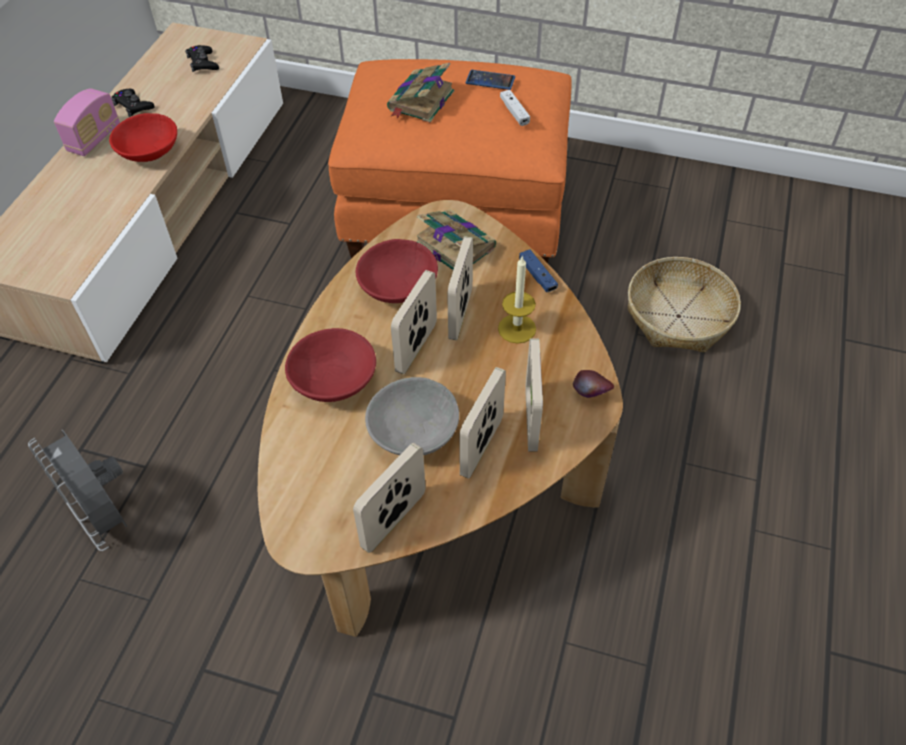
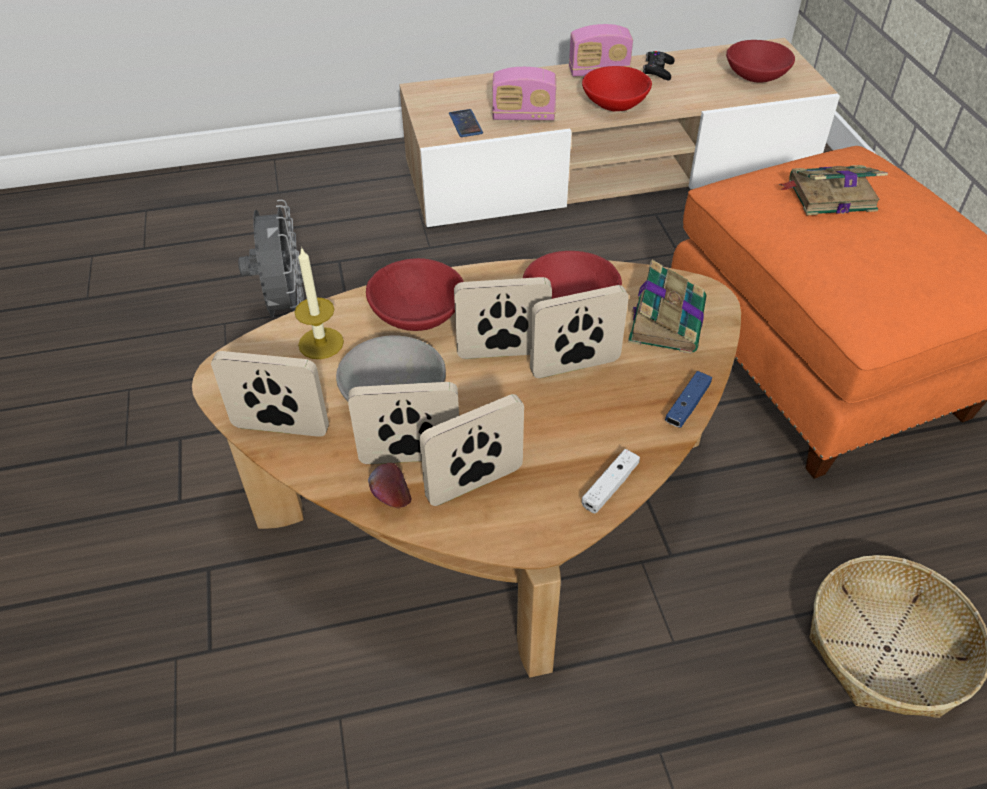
camera: 60 degrees right, 5 degrees down
(103, 212) = (523, 116): none -> radio
(104, 517) = (285, 307): grey fan -> grey fan turned 150 degrees clockwise
(203, 63) = (756, 76): black game controller -> red bowl
(490, 80) = (931, 229): phone -> phone (465, 124)
(514, 112) = (904, 269): white game controller -> white game controller (610, 486)
(517, 328) = (593, 420): candle -> candle (321, 343)
(590, 394) = (549, 524): apple -> apple (391, 500)

